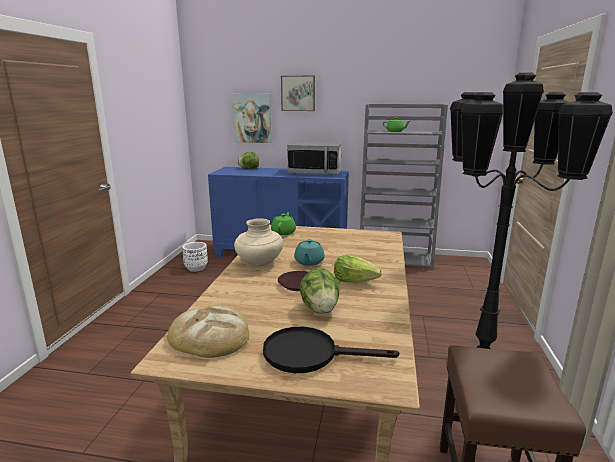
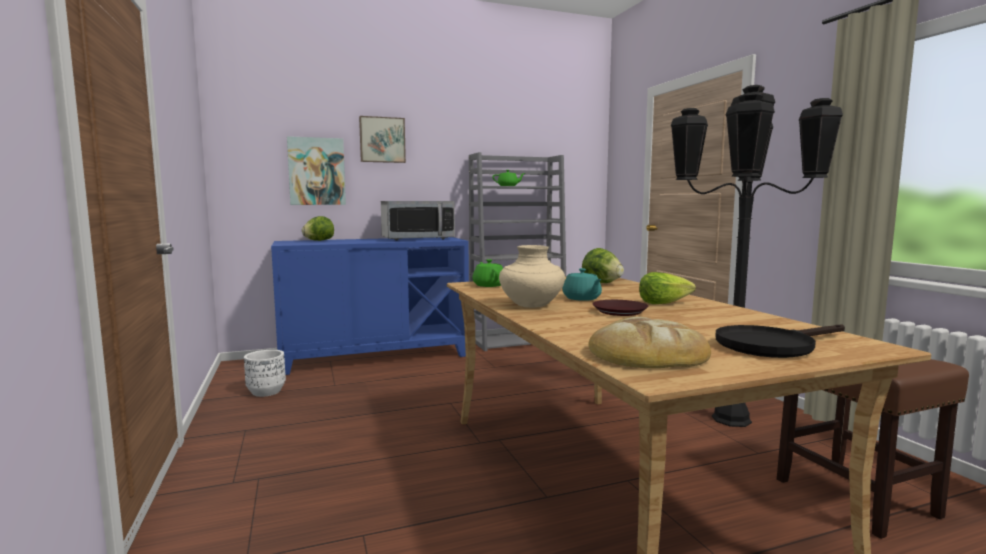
camera: 30 degrees left, 10 degrees down
(320, 309) = (690, 321): lettuce -> lettuce (601, 282)

